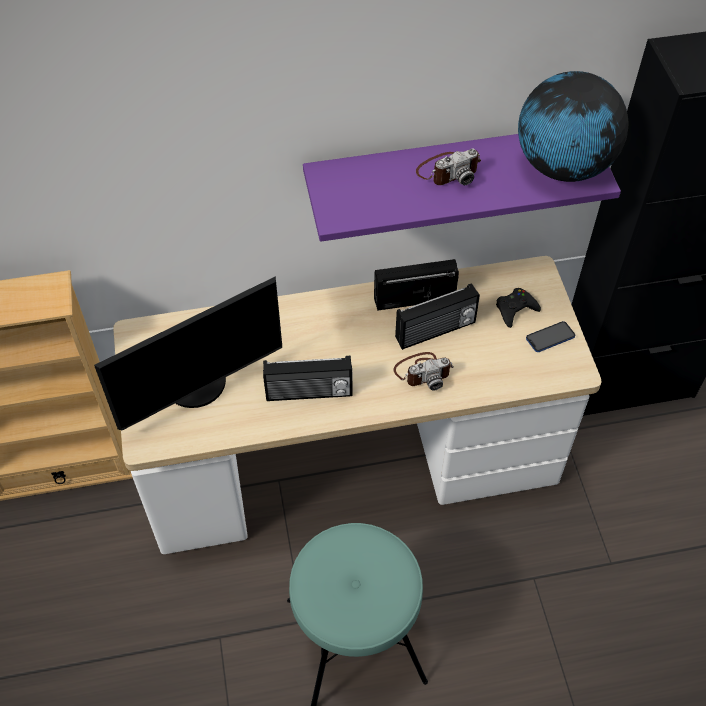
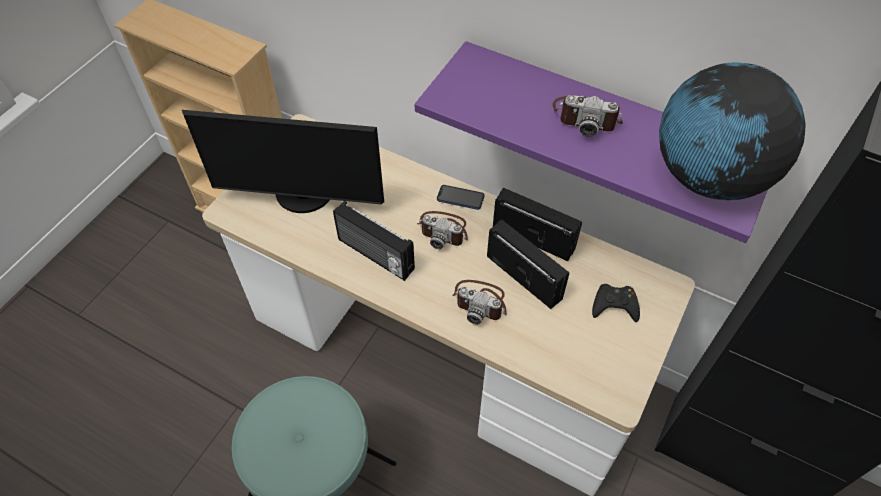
camera: 40 degrees right, 0 degrees up
(342, 337) = (444, 230): none -> camera
(436, 331) = (525, 276): radio -> radio turned 150 degrees counterclockwise
(550, 337) = (623, 351): phone -> phone (460, 198)

